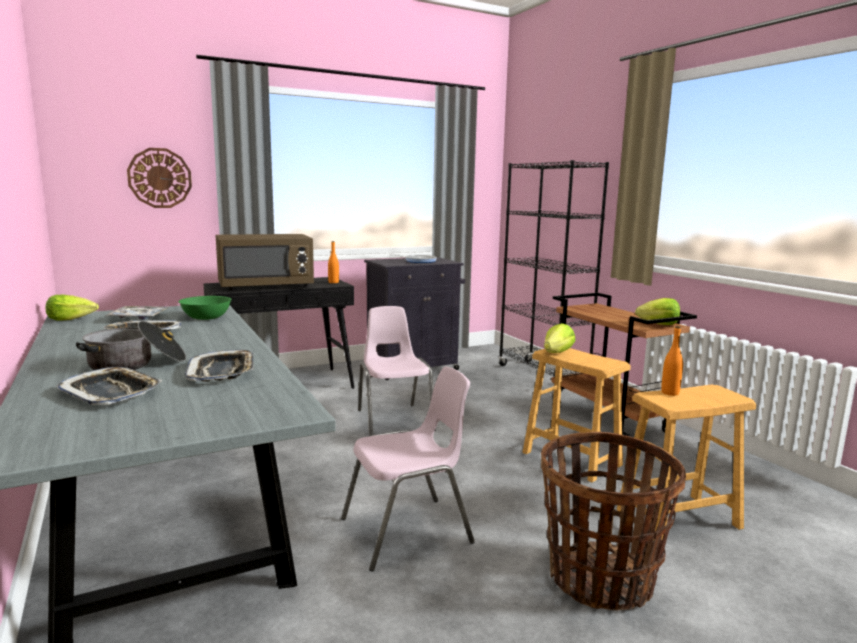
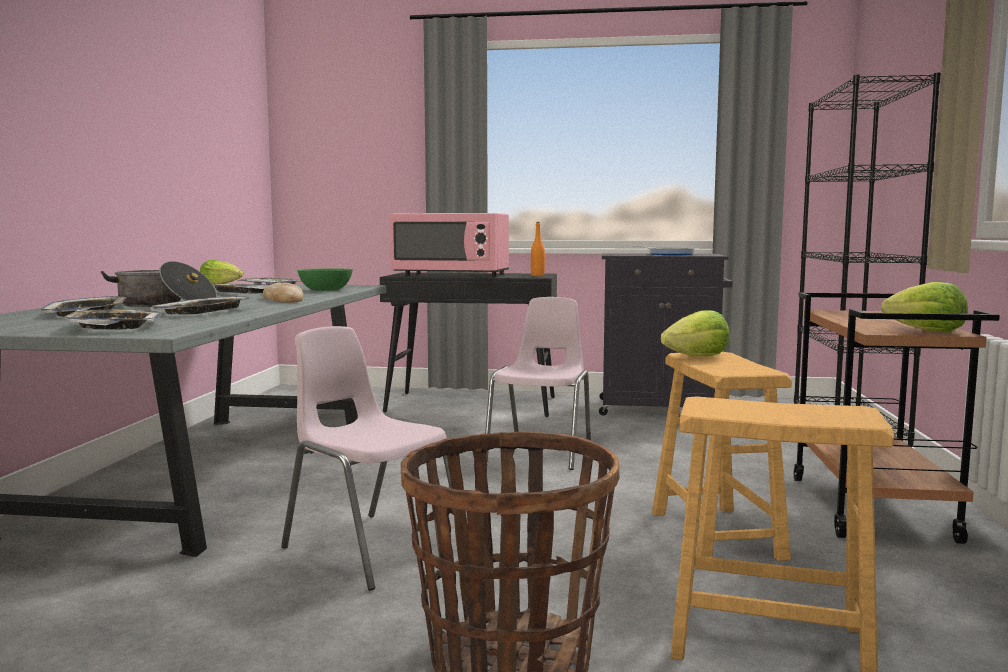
camera: 35 degrees right, 5 degrees down
(160, 178) = (373, 156): wall clock -> none
(222, 339) = (283, 299): none -> bread
(226, 412) = (114, 326): none -> tray
(266, 286) = (451, 275): brown microwave -> pink microwave
(408, 531) = (372, 547): pink chair -> pink chair turned 150 degrees counterclockwise
(670, 393) = (748, 403): orange bottle -> none

